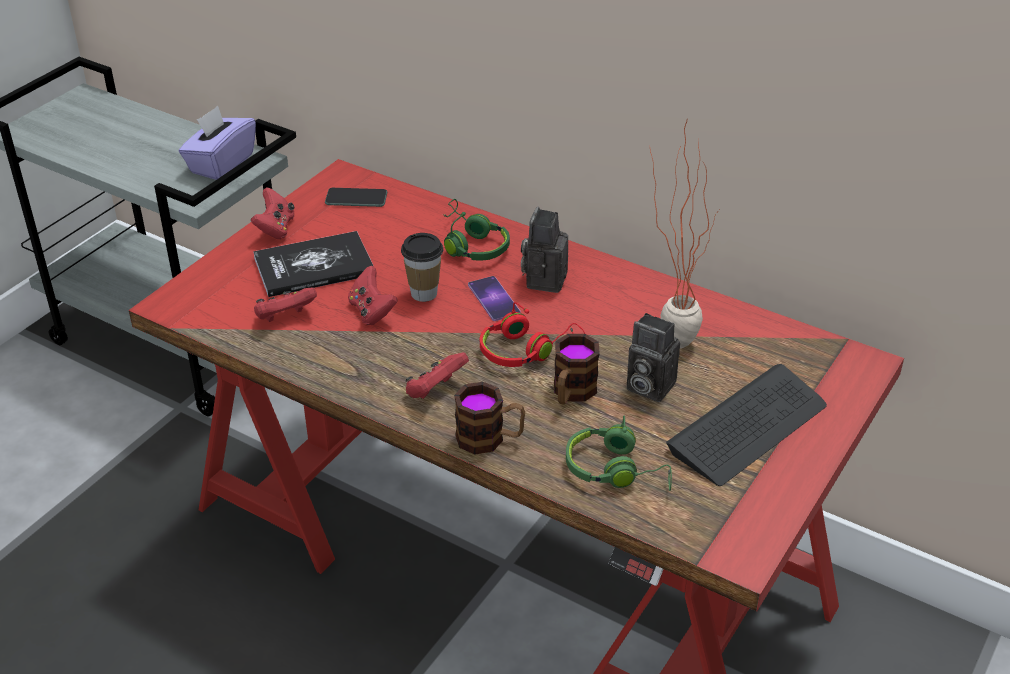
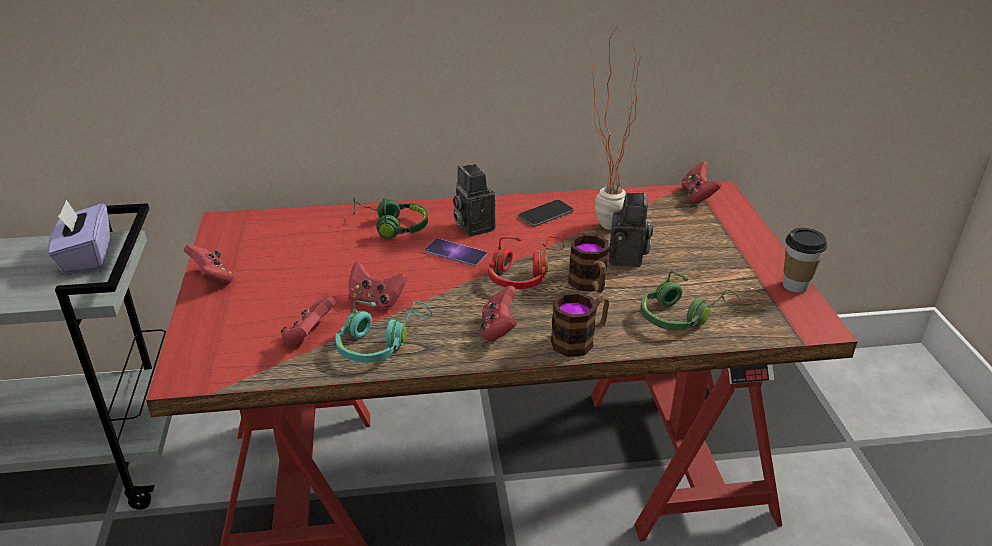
camera: 40 degrees left, 5 degrees down
(314, 266) = (284, 291): book -> none
(330, 351) = (380, 342): none -> turquoise headphones
(356, 198) = (257, 232): phone -> phone (546, 214)
(424, 293) = (400, 271): cup -> cup (795, 285)
(647, 386) = (628, 259): camera -> camera turned 75 degrees counterclockwise
(748, 427) = (715, 253): keyboard -> none
(831, 355) = (697, 195): none -> red game controller

